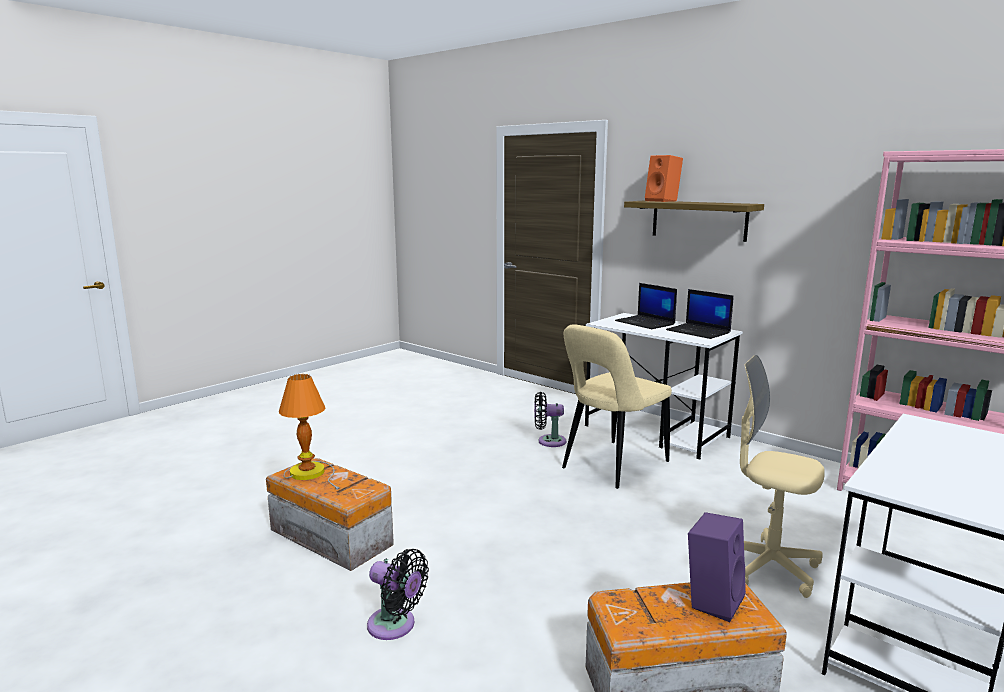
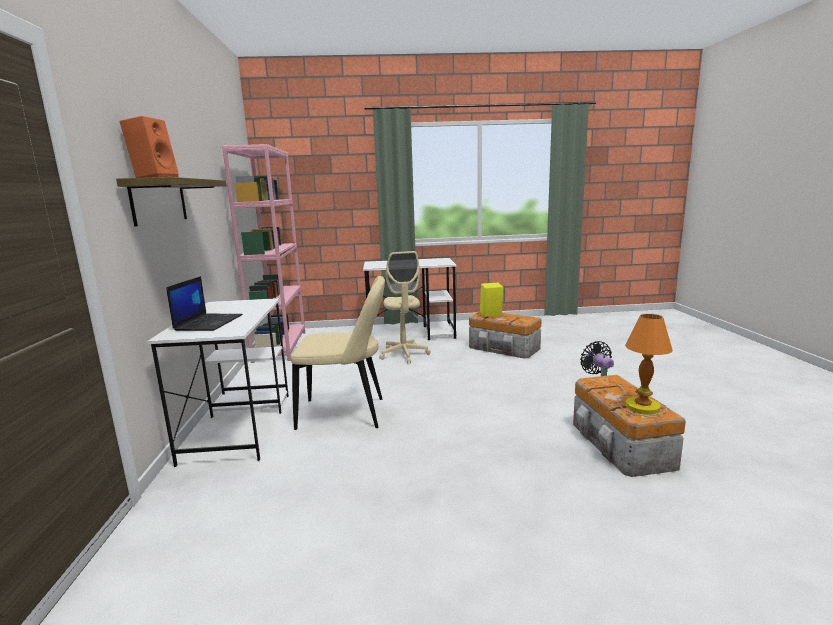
camera: 135 degrees left, 0 degrees up
(548, 441) = (330, 457): black fan -> none
(699, 332) = (230, 306): laptop -> none
(712, 600) = (490, 315): purple speaker -> yellow speaker

